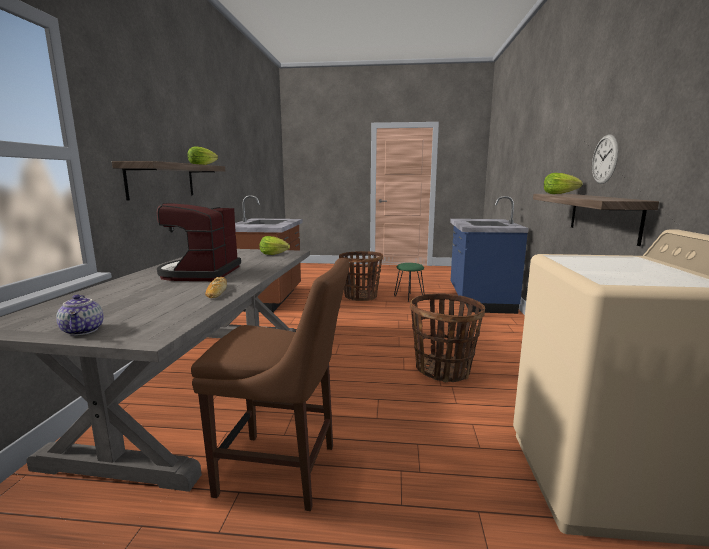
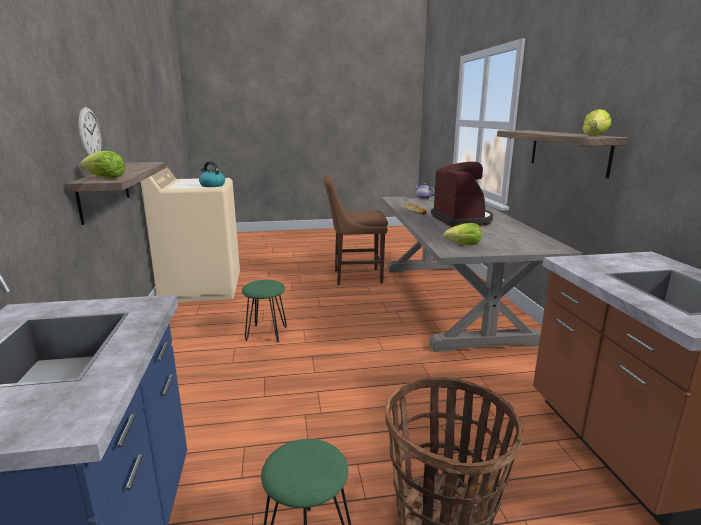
camera: 165 degrees right, 5 degrees up
(443, 370) = (266, 333): basket -> green stool
(568, 258) = (212, 185): none -> kettle

